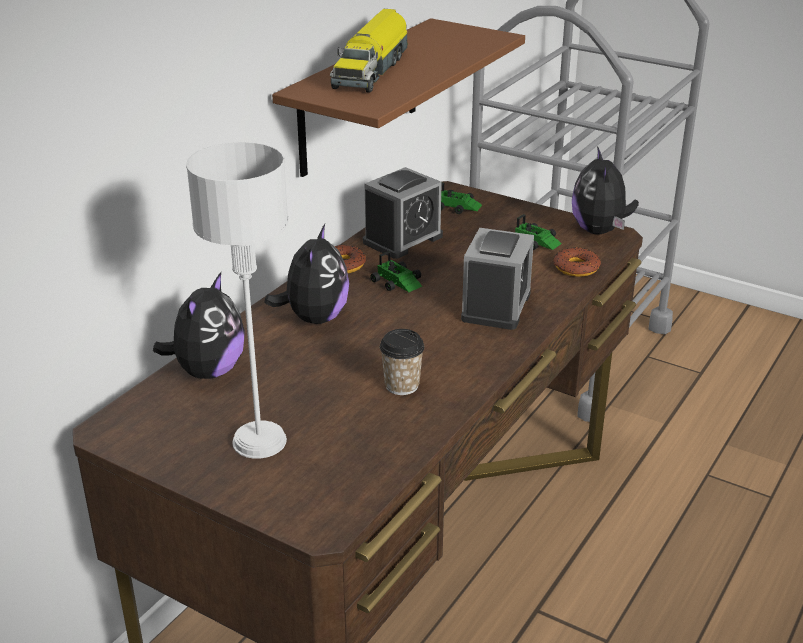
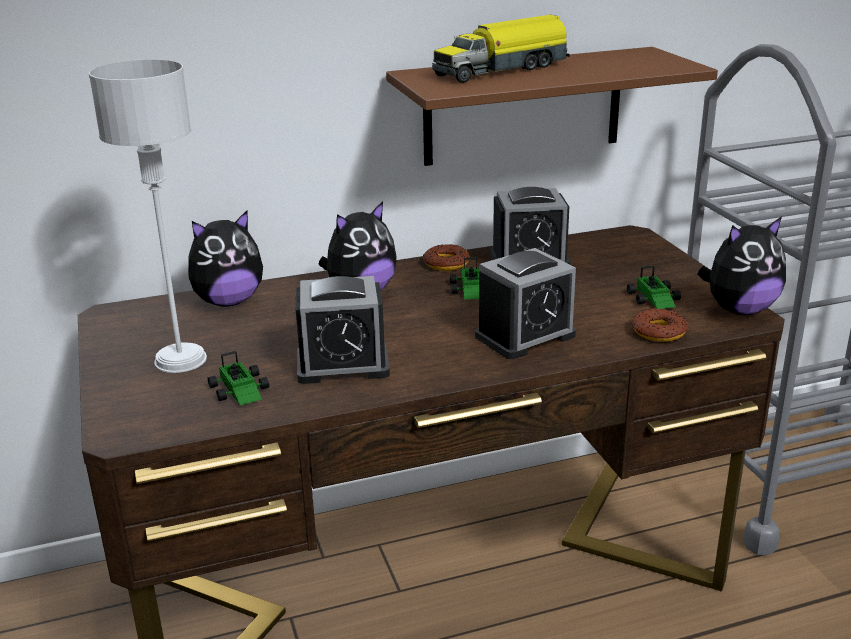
camera: 40 degrees right, 5 degrees down
(402, 385) = (342, 364): cup -> alarm clock
(459, 206) = (625, 250): toy car -> toy car (241, 390)
(600, 231) = (739, 309): plush toy -> plush toy turned 150 degrees counterclockwise

